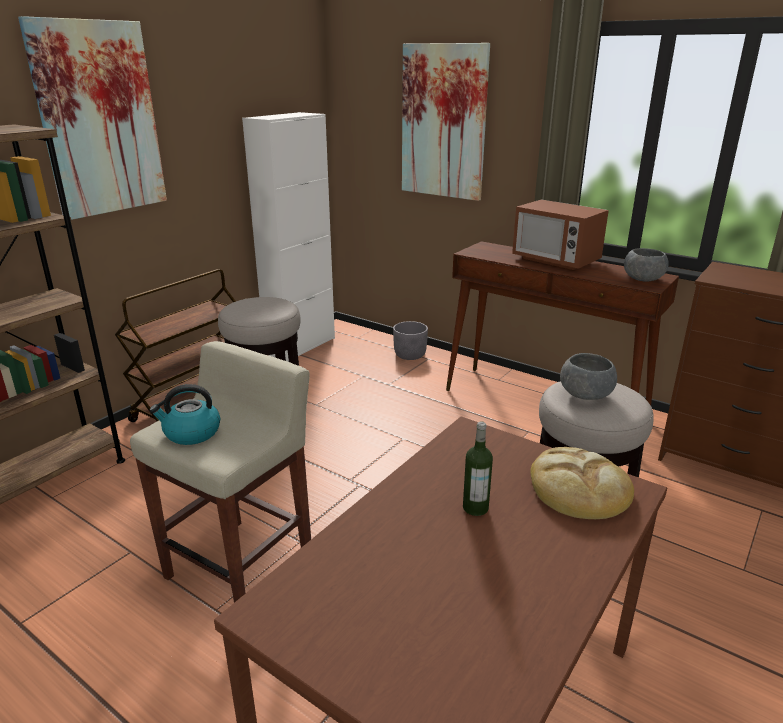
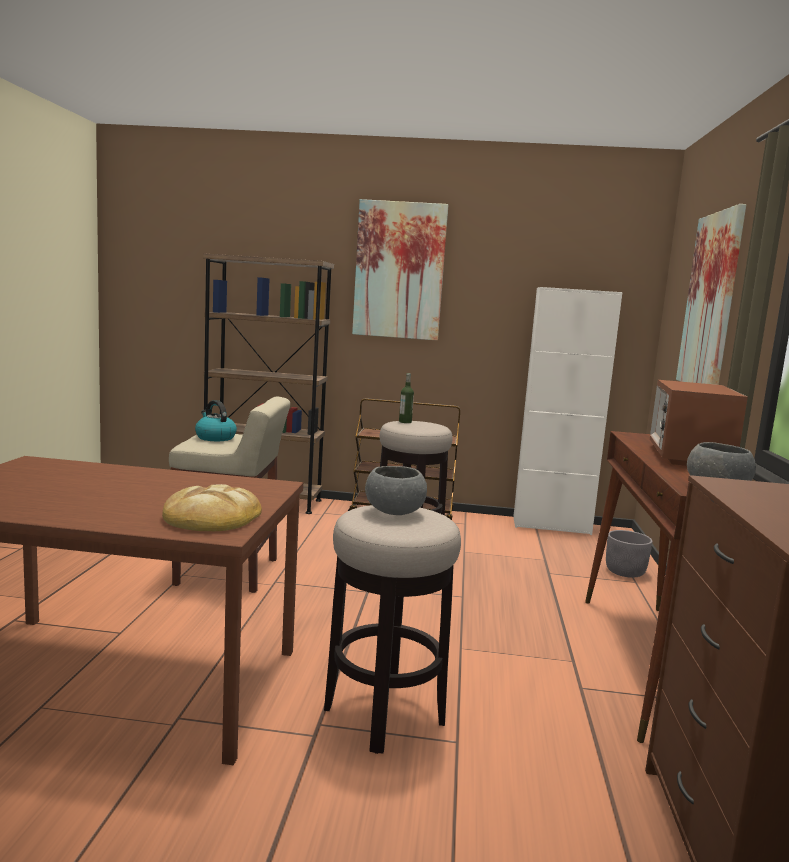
camera: 60 degrees right, 15 degrees down
(475, 508) = (161, 491): bottle -> bottle (405, 422)

